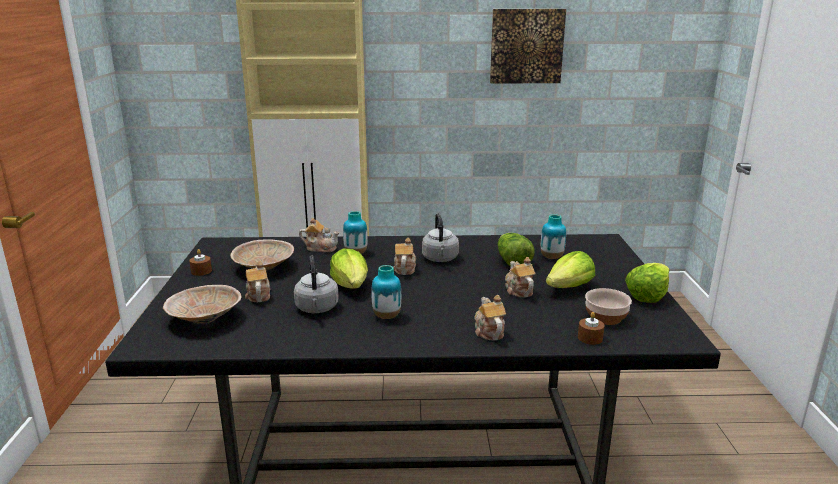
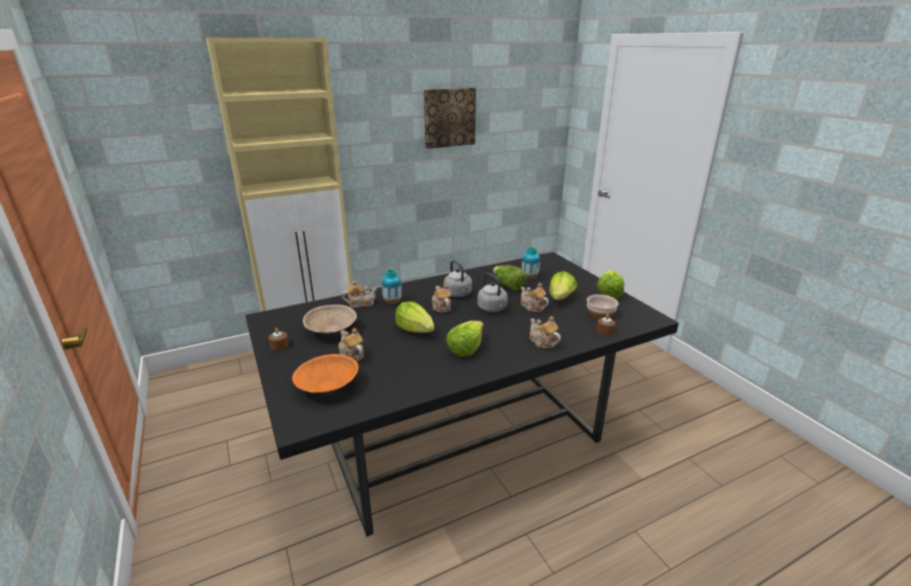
camera: 25 degrees left, 5 degrees up
(204, 318) = (327, 386): beige bowl -> orange bowl
(317, 309) = (409, 355): grey kettle -> grey kettle (493, 308)
(386, 316) = (465, 348): vase -> lettuce

